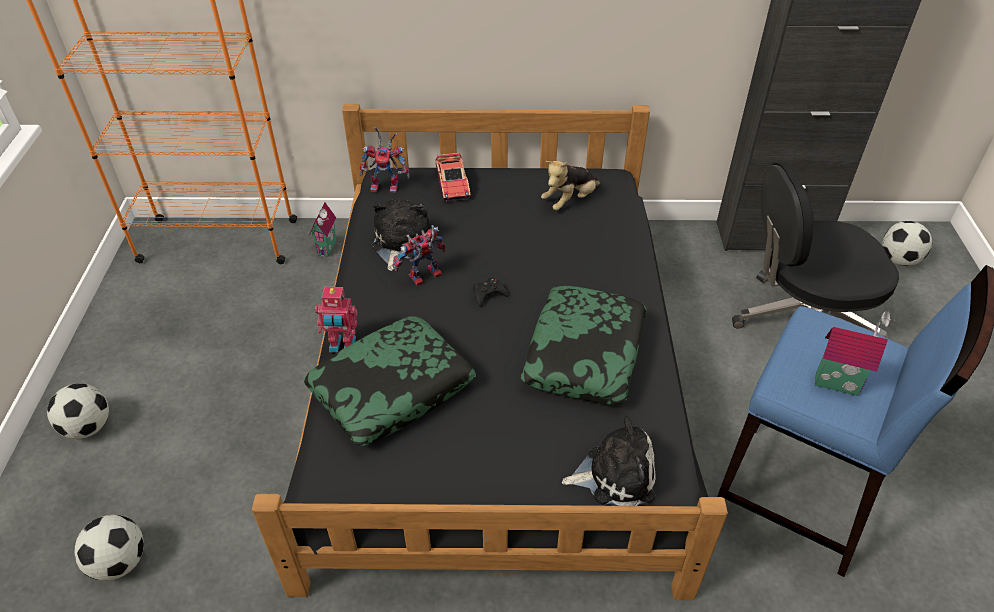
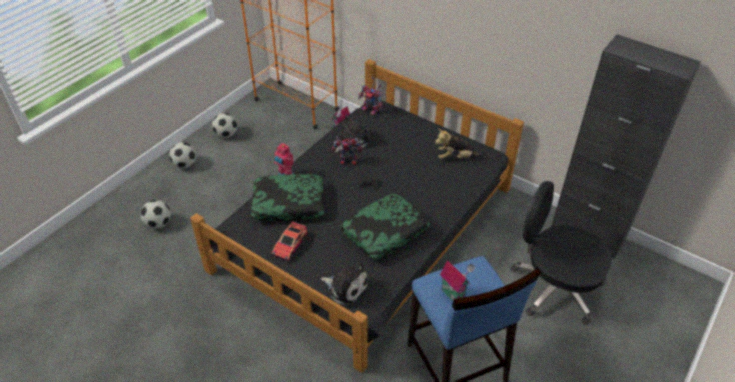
camera: 35 degrees right, 0 degrees up
(453, 184) = (403, 122): toy car -> toy car (289, 245)
(899, 259) = (658, 287): football -> football (226, 134)

